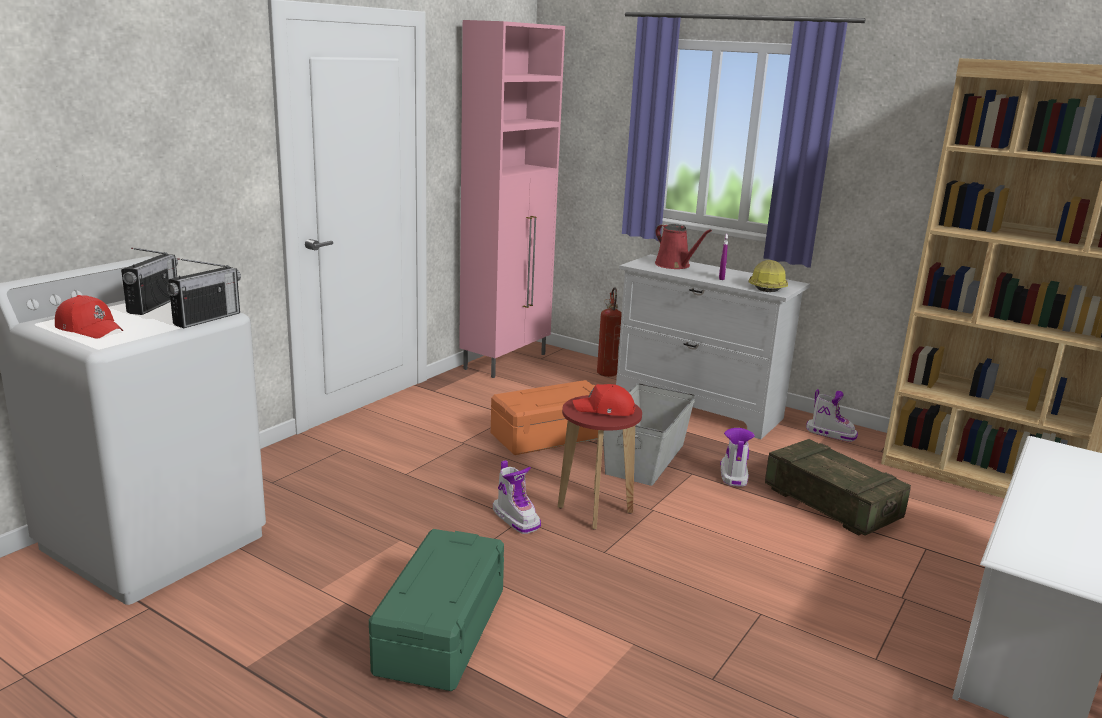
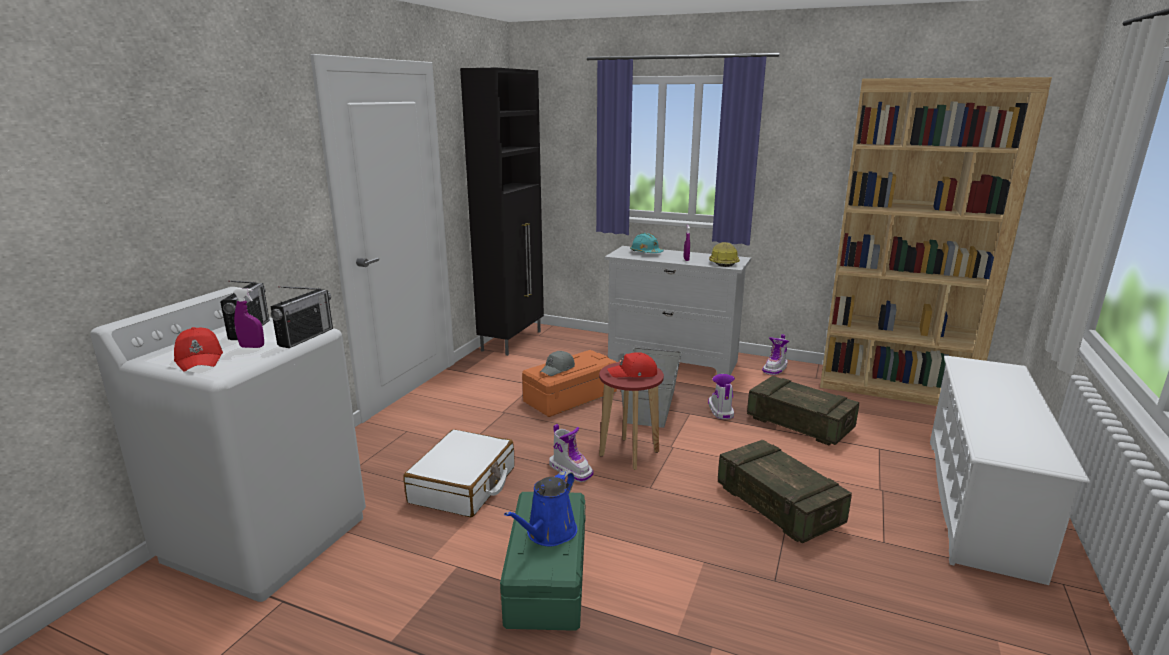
camera: 10 degrees left, 0 degrees up
(89, 329) = (200, 359): red cap -> red cap turned 45 degrees clockwise
(147, 323) = (252, 347): none -> purple spray bottle
(385, 518) = (463, 485): none -> white suitcase
(442, 577) = (548, 533): none -> blue watering can
(507, 361) = (513, 340): pink cabinet -> black cabinet
(535, 398) = (558, 369): none -> grey cap
(607, 375) = (595, 343): fire extinguisher -> none
(674, 265) = (646, 253): red watering can -> turquoise hard hat
(756, 596) = (778, 506): none -> crate
(830, 433) = (775, 368): boot -> boot turned 105 degrees clockwise

